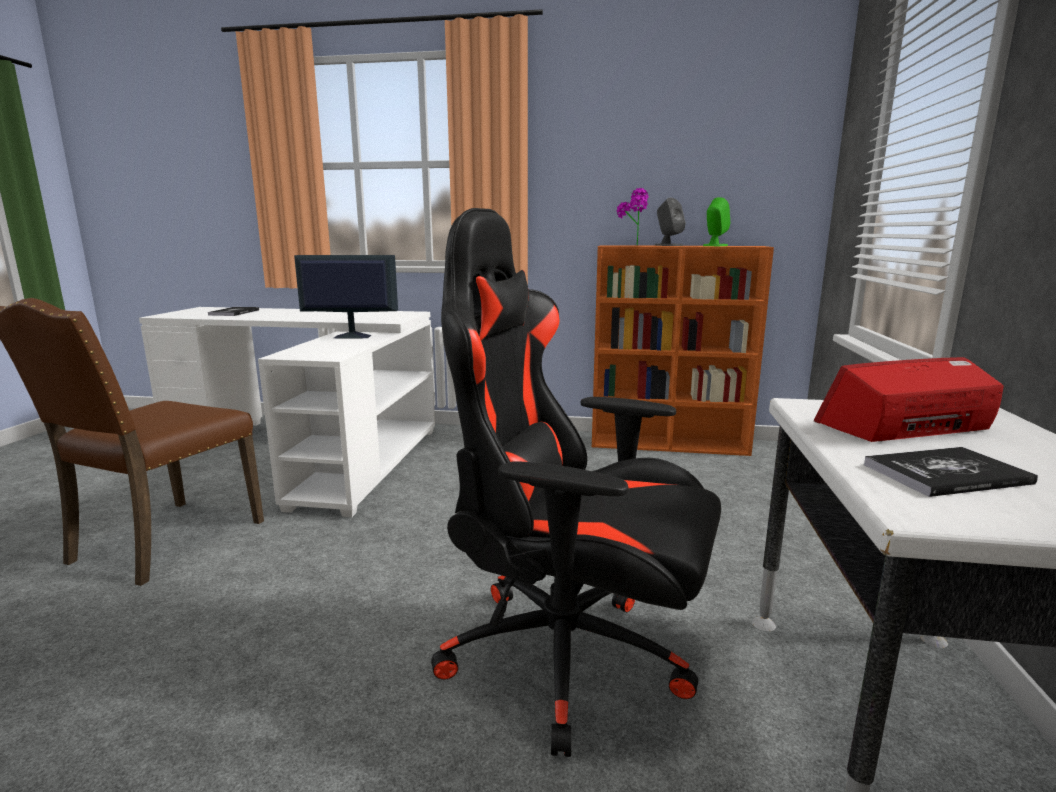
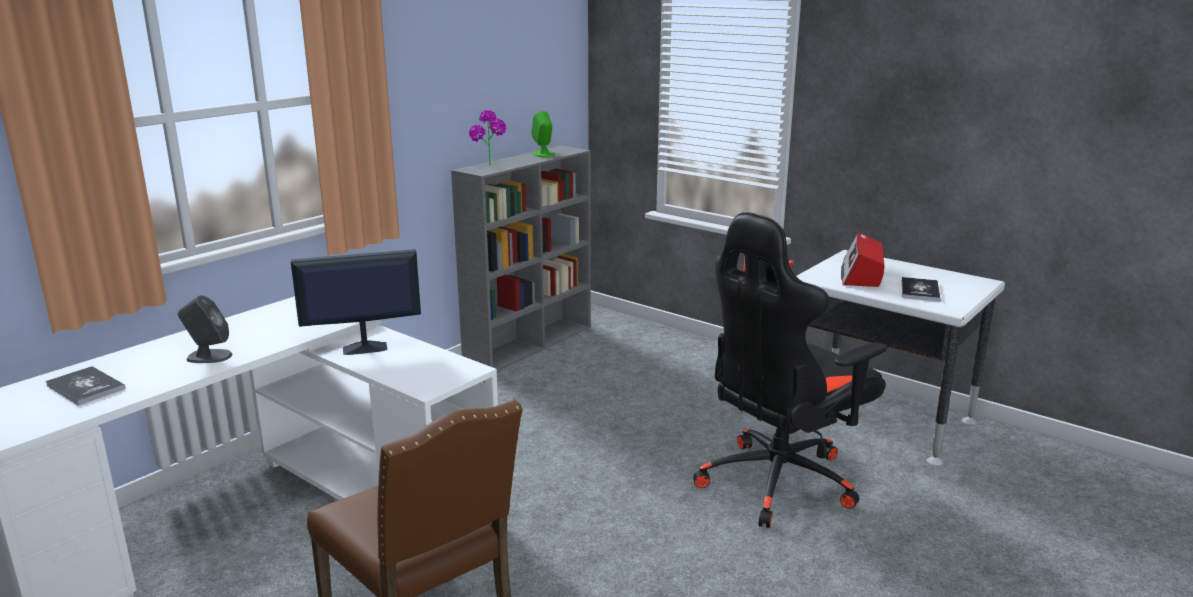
camera: 60 degrees left, 5 degrees up
(351, 336) = (363, 348): monitor -> monitor turned 45 degrees clockwise
(668, 245) = (514, 161): grey speaker -> grey speaker (208, 356)
(670, 444) = (530, 344): orange bookcase -> grey bookcase

